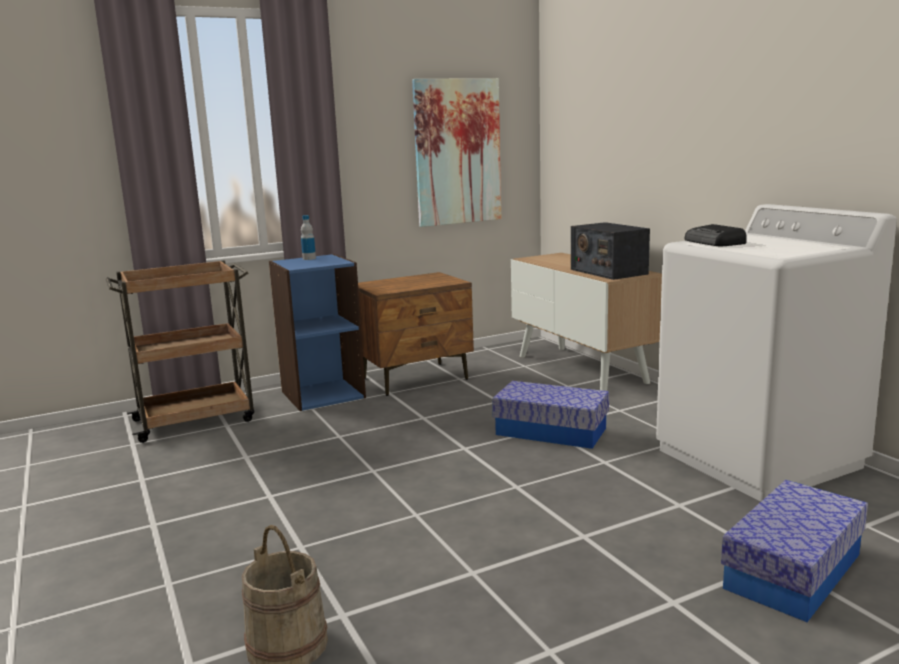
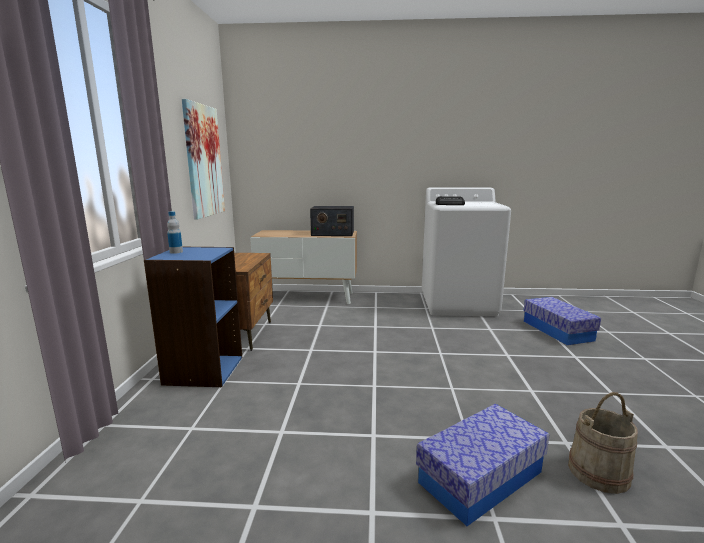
camera: 60 degrees left, 0 degrees up
(196, 420) = (145, 443): brown cart -> none
(551, 431) = (381, 326): storage box -> storage box (480, 477)

